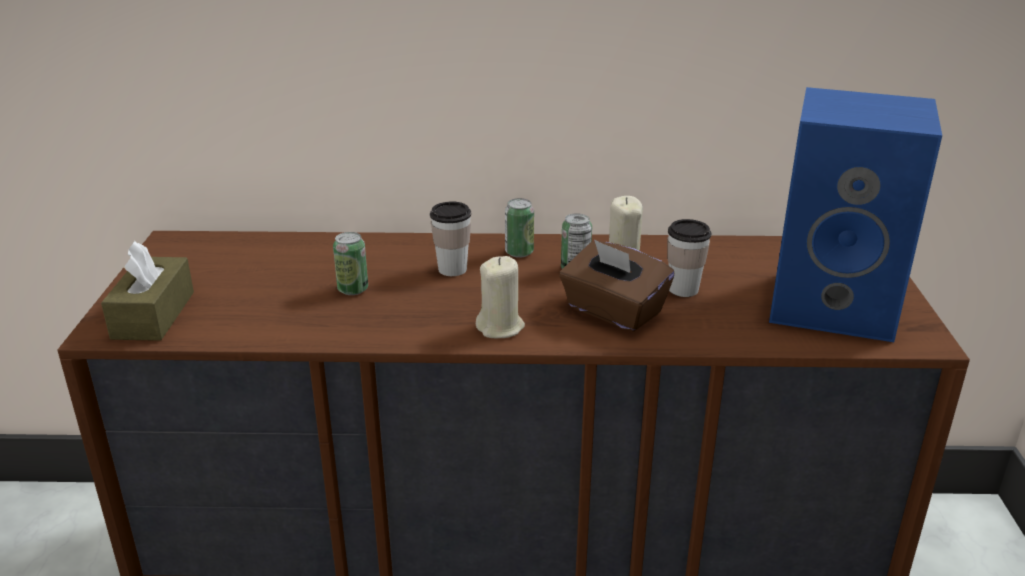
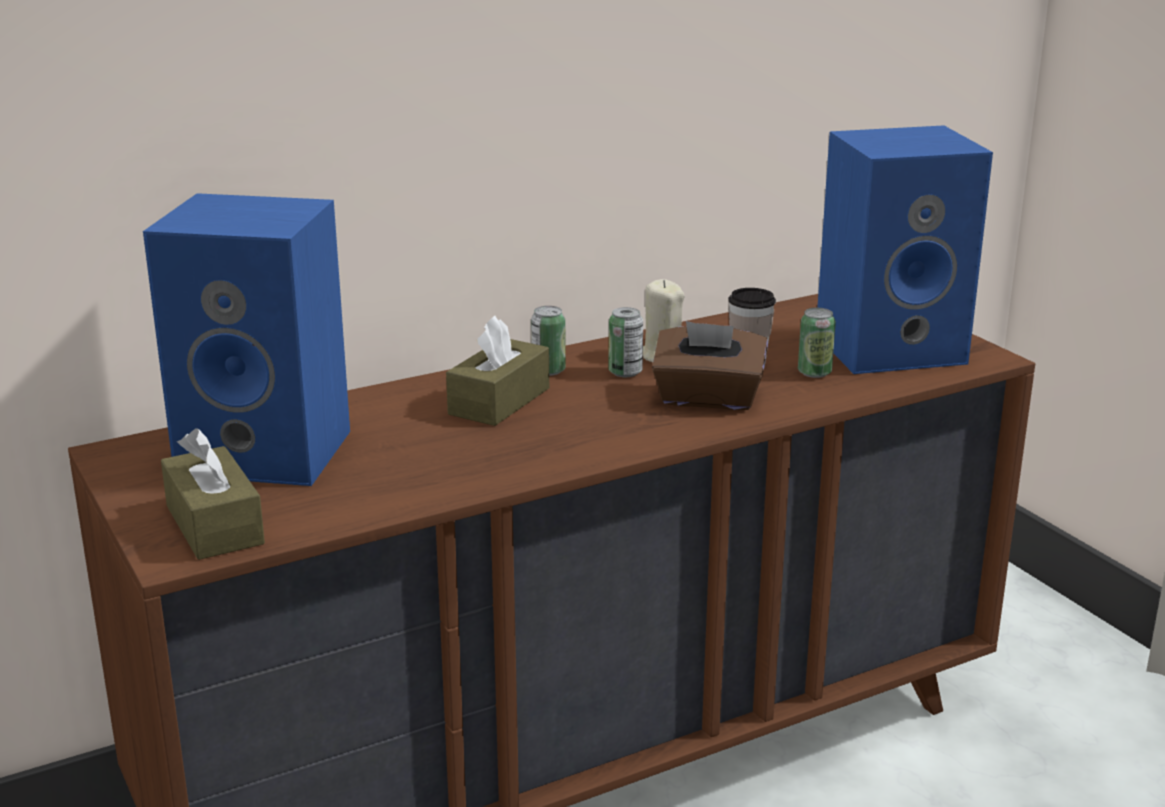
camera: 30 degrees left, 5 degrees down
(256, 267) = (270, 451): none -> blue speaker
(353, 289) = (416, 444): can -> can (814, 372)
(452, 269) = (499, 401): cup -> brown tissue box
(500, 327) = (619, 438): beige candle -> none

